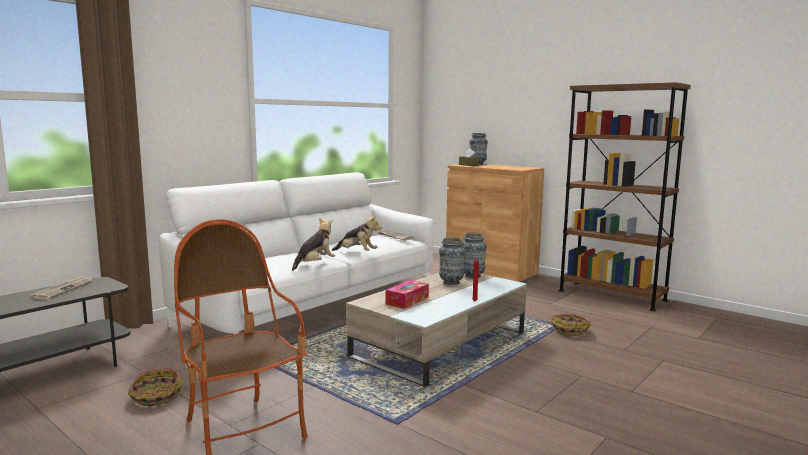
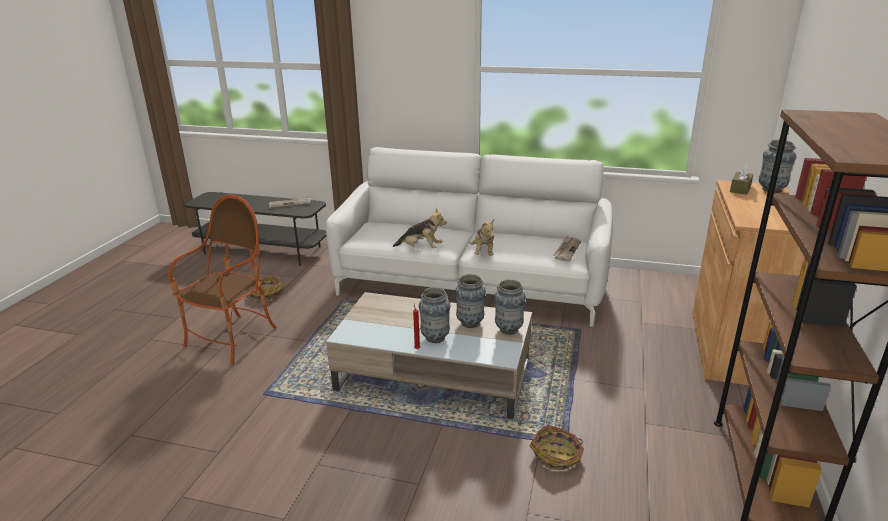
camera: 65 degrees right, 15 degrees up
(407, 301) = (390, 316): tissue box -> none
(463, 294) = (435, 338): none -> vase

